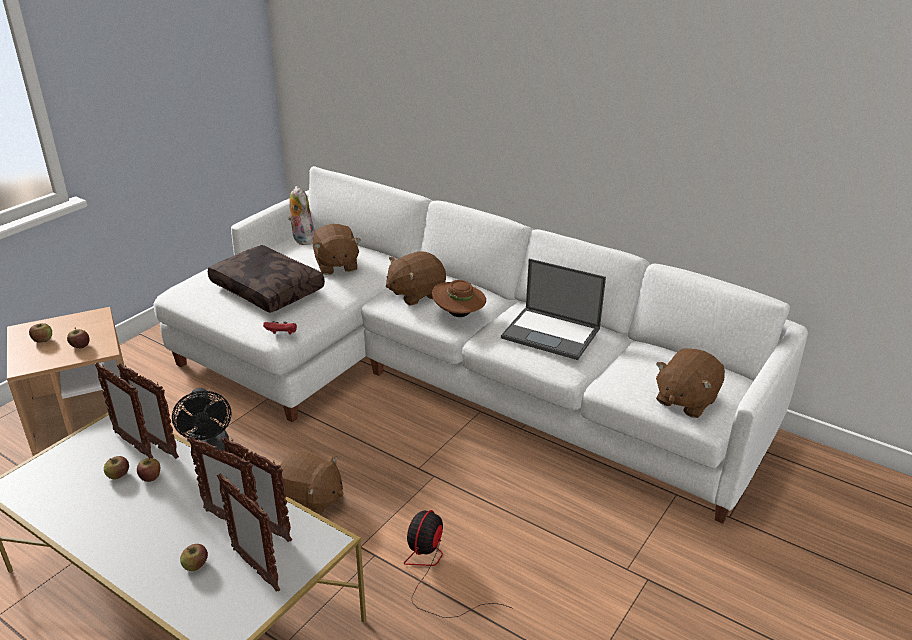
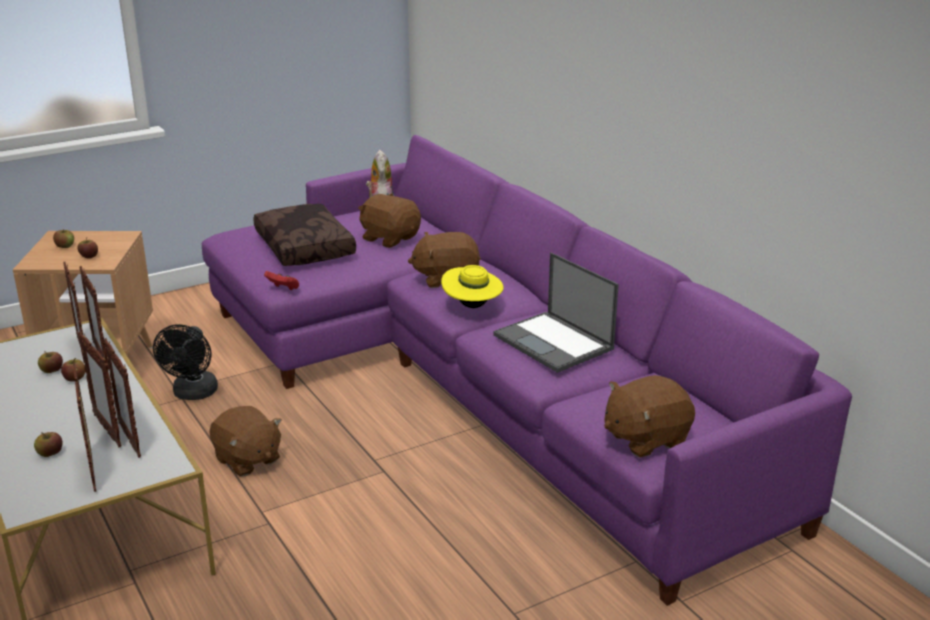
camera: 25 degrees right, 5 degrees down
(336, 265) = (390, 238): brown plush toy -> brown plush toy turned 120 degrees clockwise
(434, 571) = (312, 554): fan -> none
(445, 374) = (474, 381): white sofa -> purple sofa
(459, 315) = (472, 306): brown hat -> yellow hat

